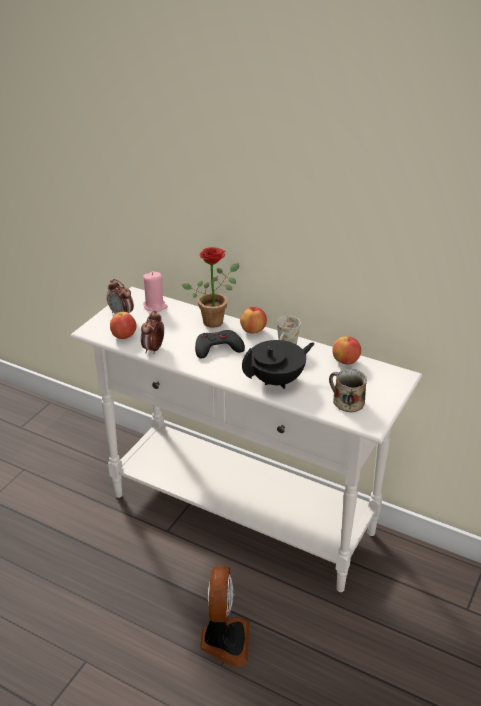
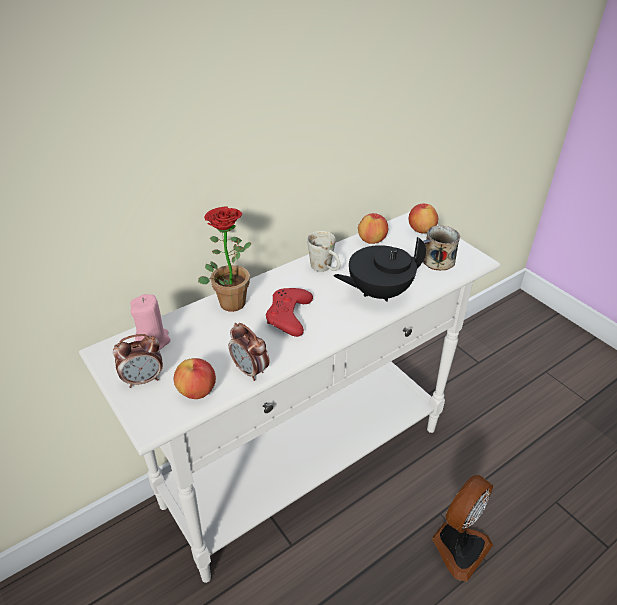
camera: 65 degrees left, 5 degrees up
(218, 348) = (289, 315): black game controller -> red game controller
(224, 641) = (458, 546): fan -> fan turned 105 degrees clockwise
(253, 330) = (274, 279): apple -> apple (421, 230)
(277, 380) = (378, 292): black teapot -> black teapot turned 105 degrees counterclockwise

